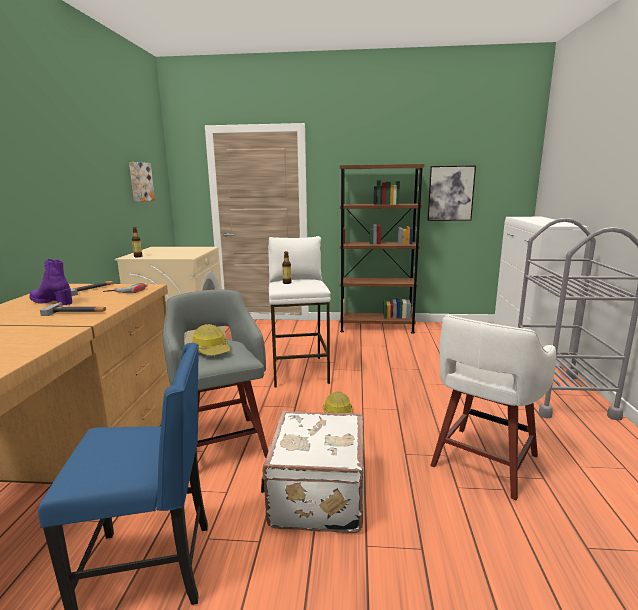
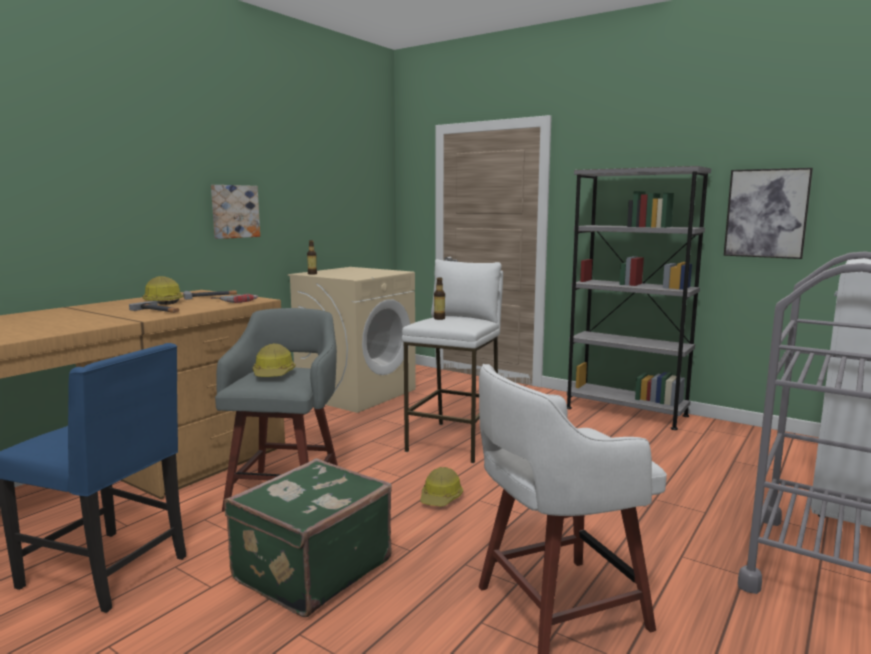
camera: 30 degrees right, 5 degrees down
(52, 302) = (161, 302): purple boot -> hard hat
(140, 182) = (344, 191): picture -> picture (234, 211)
(316, 496) = (310, 569): white suitcase -> green suitcase
(376, 327) = (626, 412): brown bookcase -> grey bookcase

